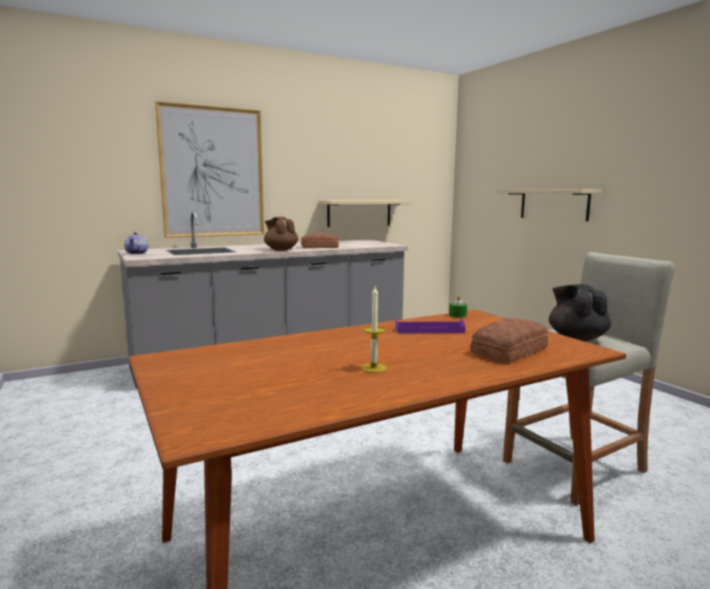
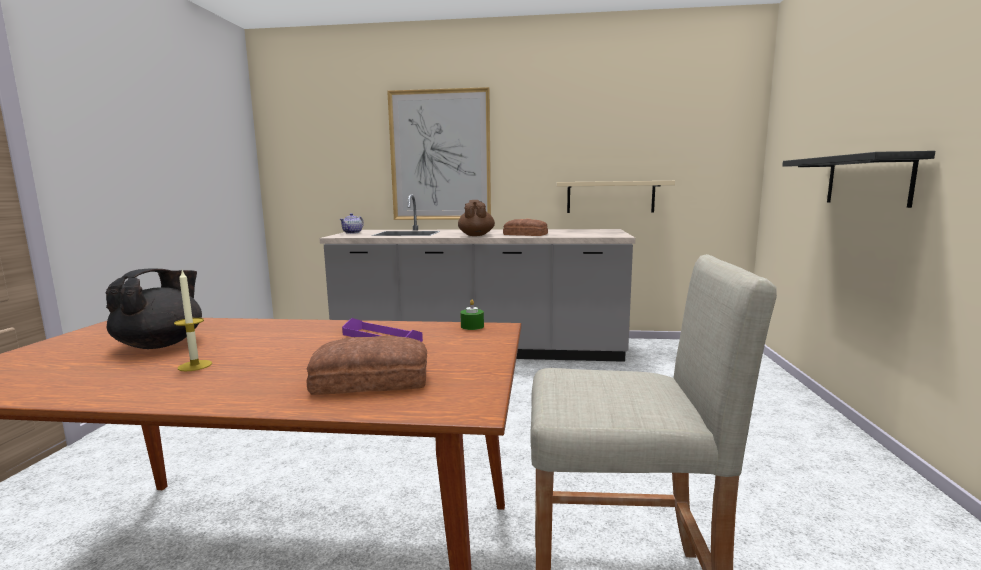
camera: 35 degrees right, 0 degrees up
(553, 204) = (867, 180): beige shelf -> black shelf
(576, 338) = (593, 390): black teapot -> black teapot (161, 344)

